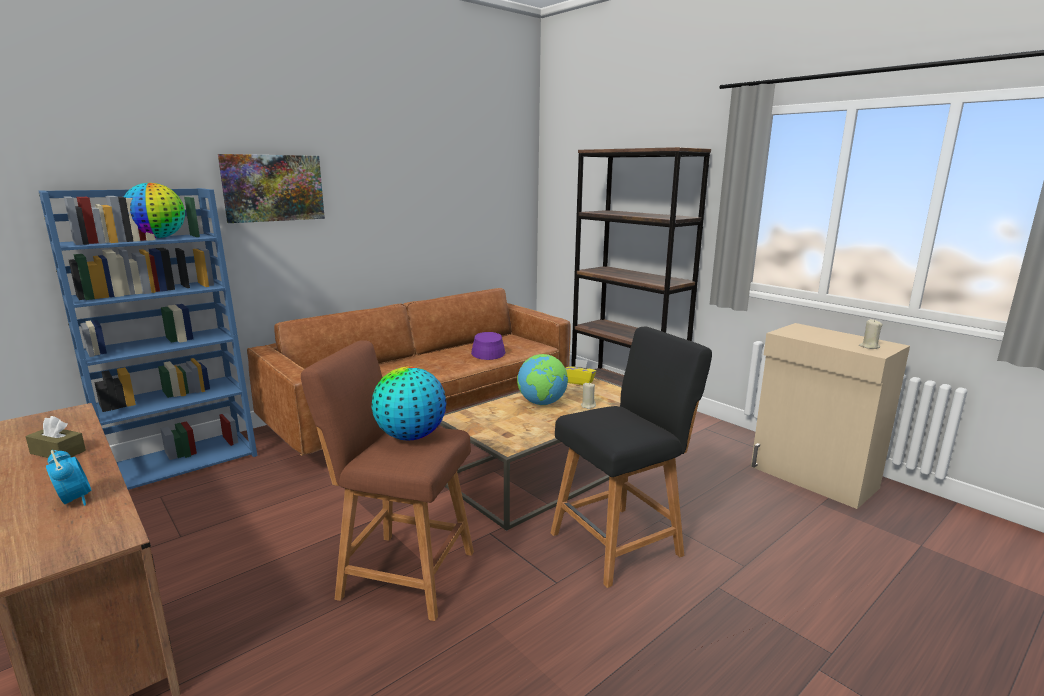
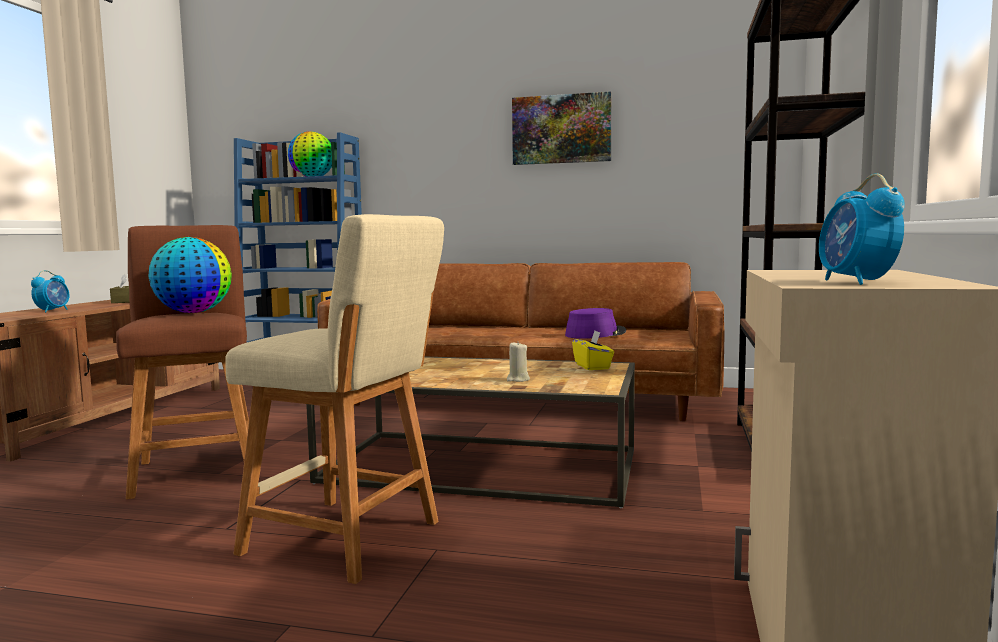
camera: 55 degrees right, 10 degrees down
(273, 188) = (421, 136): picture -> picture (561, 129)
(542, 403) = (485, 368): globe -> none
(621, 542) = (349, 539): black stool -> beige stool
(869, 347) = (856, 282): beige candle -> alarm clock

